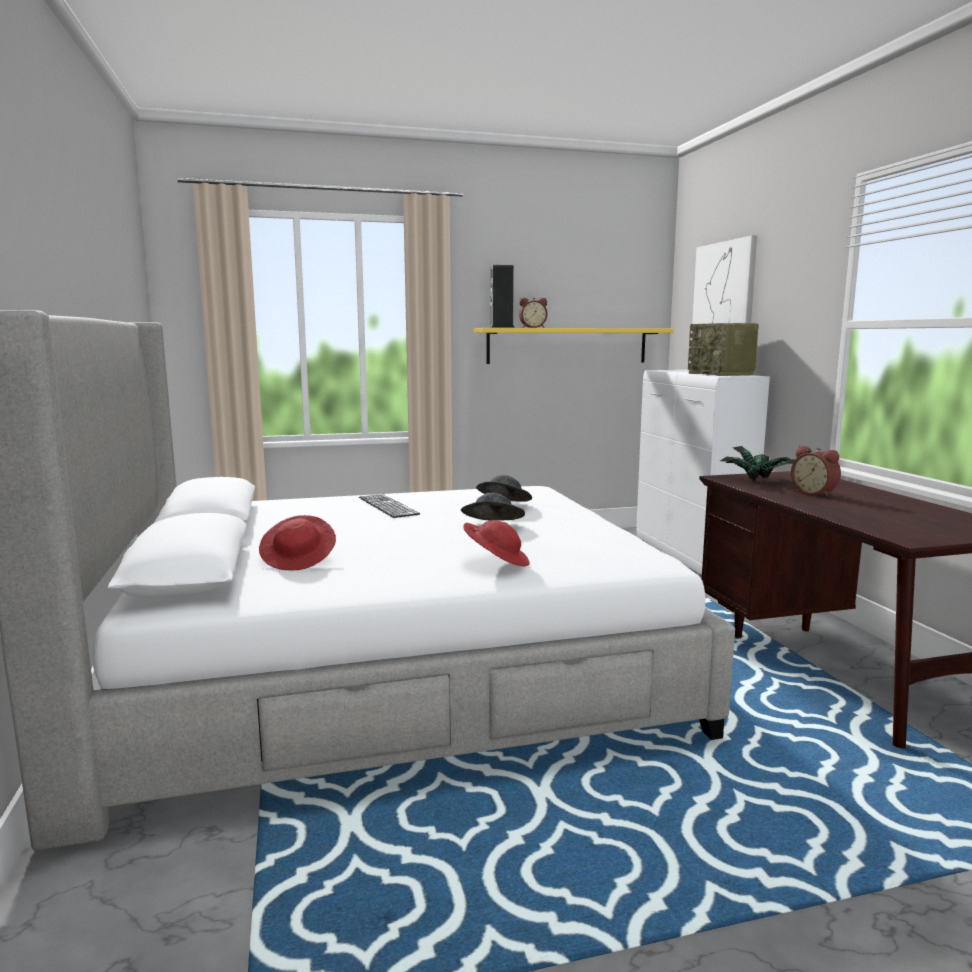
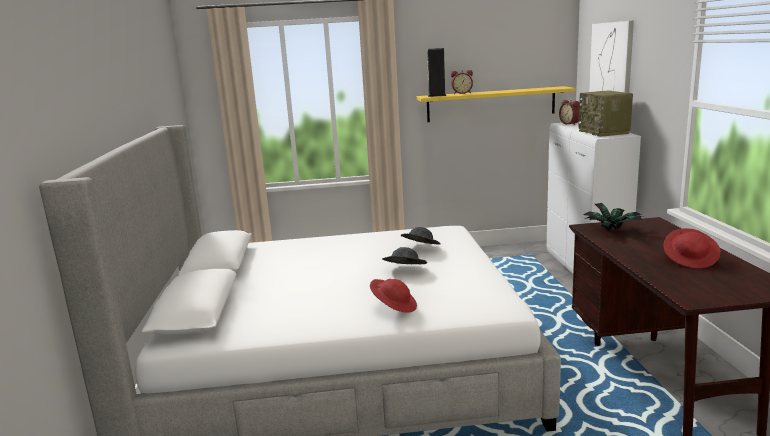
camera: 10 degrees right, 5 degrees up
(299, 560) = (266, 302): red hat -> red hat (690, 260)
(387, 506) = (339, 248): keyboard -> none
(815, 493) = (649, 245): alarm clock -> alarm clock (570, 123)

